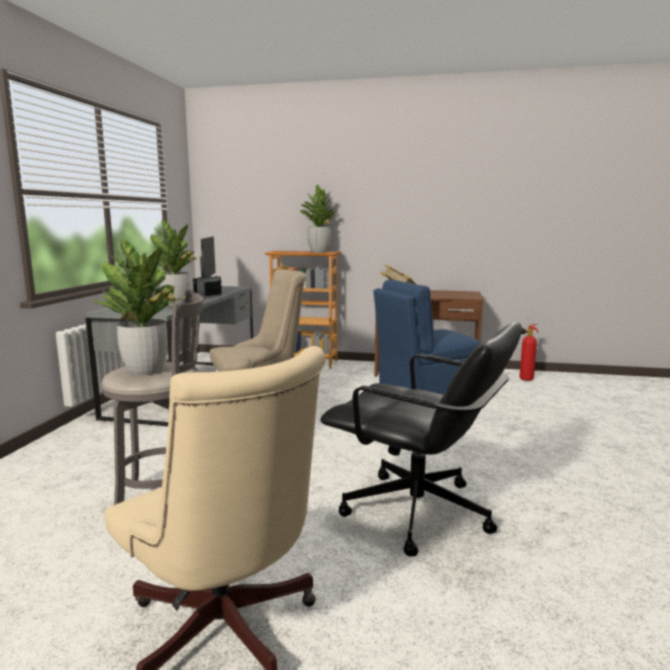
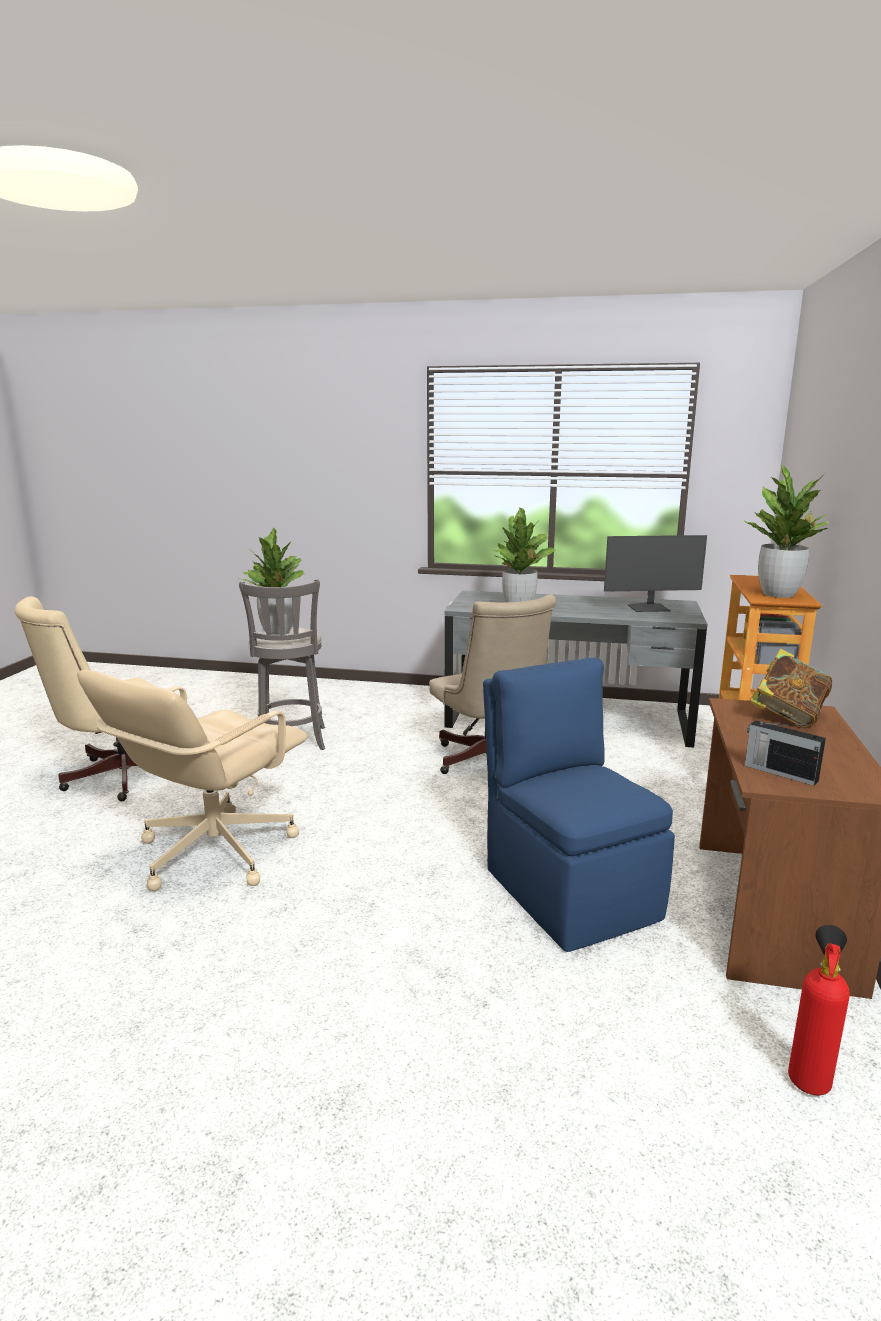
camera: 90 degrees right, 5 degrees up
(207, 297) = (582, 613): radio -> radio (779, 772)
(418, 513) = (213, 852): black office chair -> beige office chair

